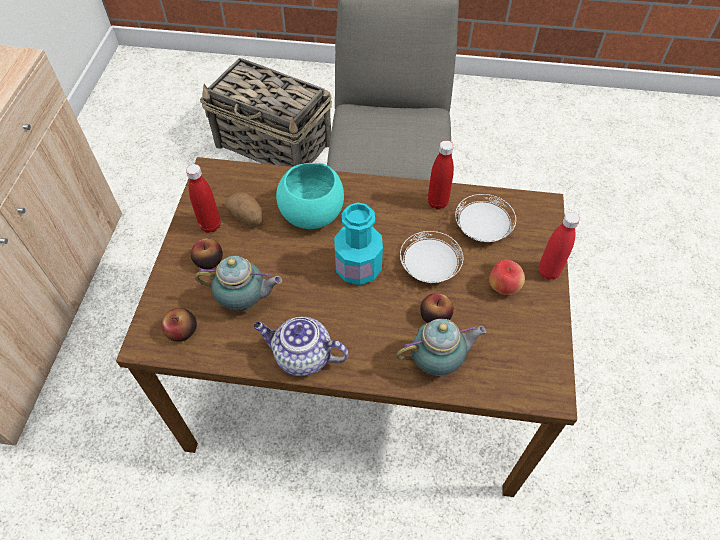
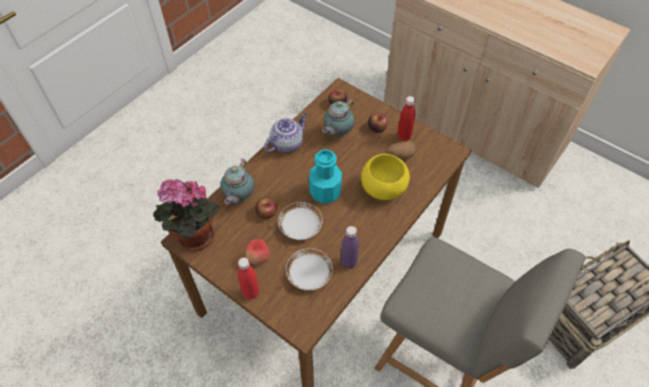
camera: 120 degrees right, 0 degrees up
(313, 213) = (383, 189): turquoise bowl -> yellow bowl
(437, 203) = (349, 262): red bottle -> purple bottle
(539, 378) = (193, 239): none -> potted plant

